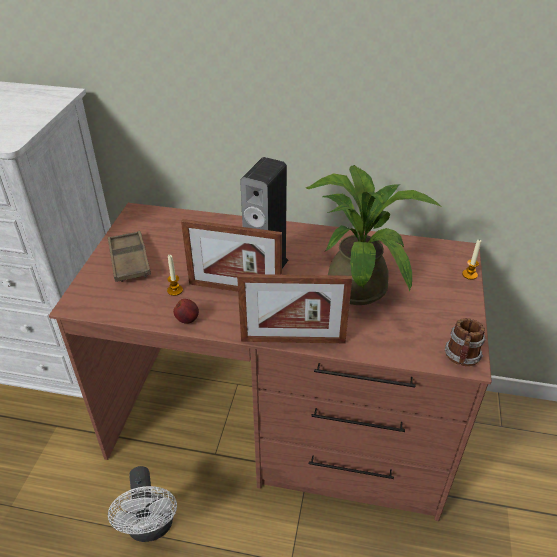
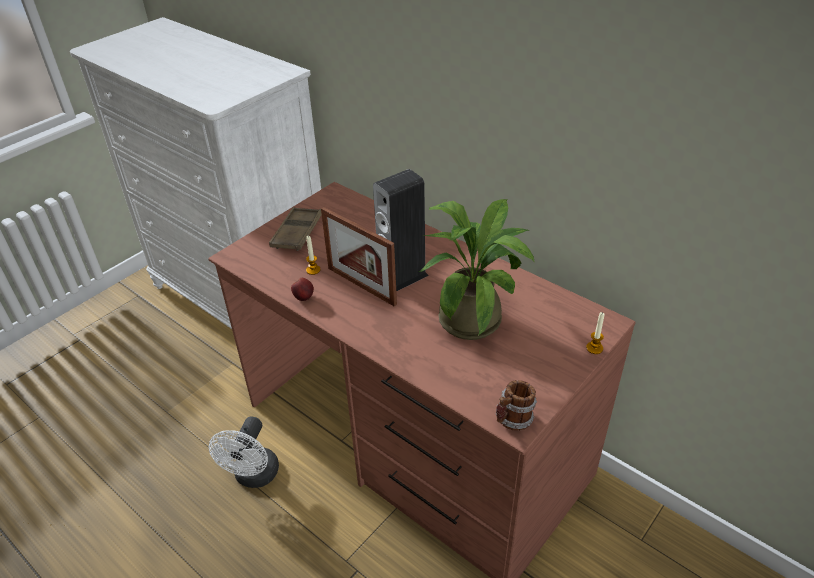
camera: 30 degrees right, 0 degrees up
(293, 340) = (374, 346): picture frame -> none

